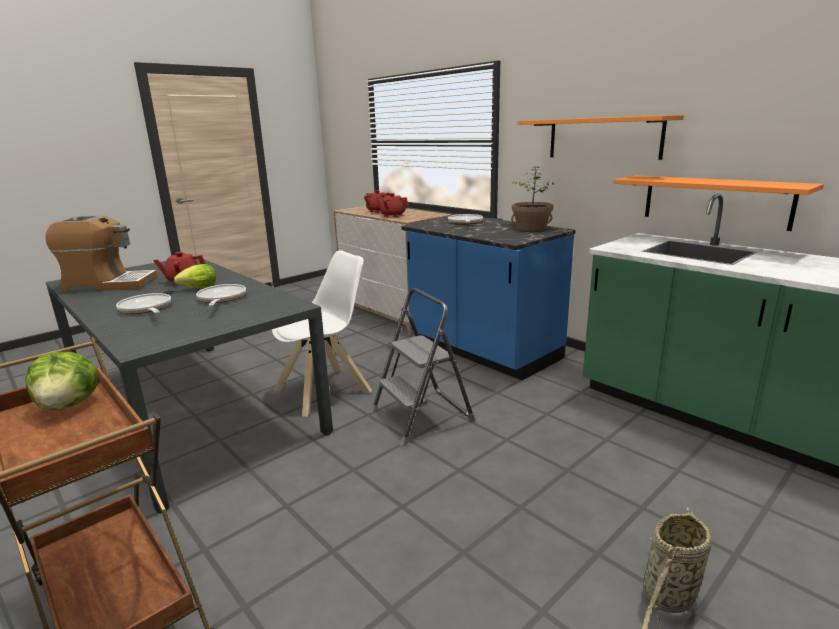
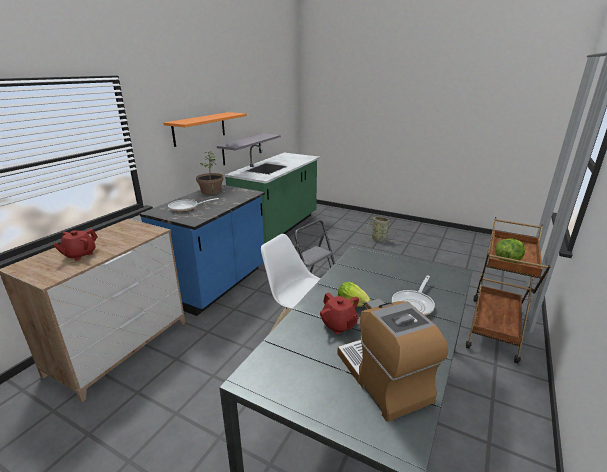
camera: 110 degrees left, 5 degrees up
(221, 299) = (368, 281): frying pan -> none
(392, 215) = (123, 241): red teapot -> none
(715, 201) = (242, 149): orange shelf -> grey shelf

